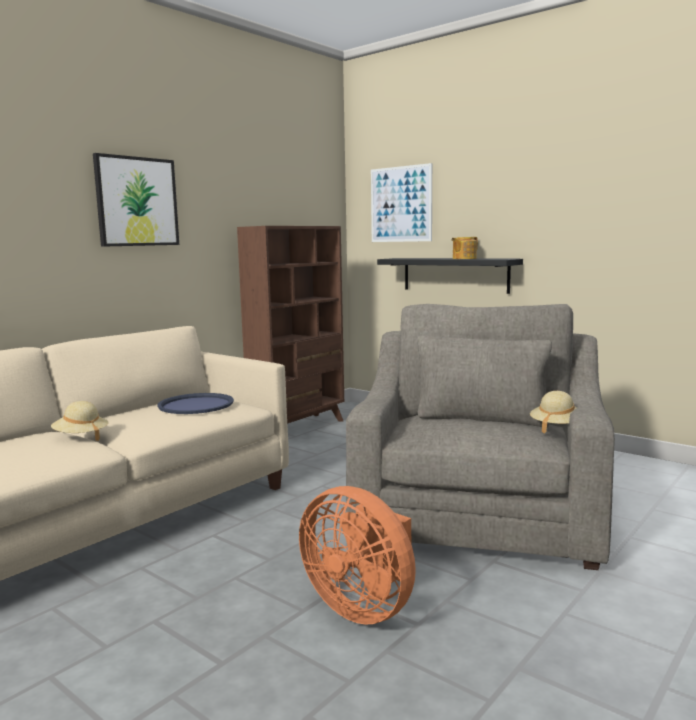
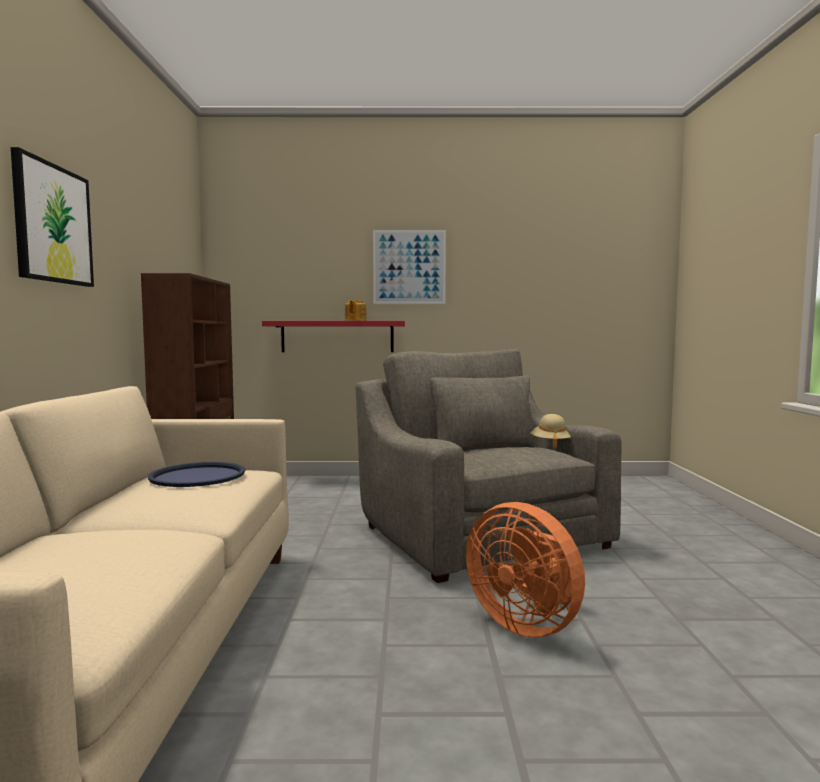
camera: 40 degrees left, 5 degrees down
(81, 437) = (127, 528): beige hat -> none
(362, 606) = (526, 623): orange fan -> orange fan turned 45 degrees clockwise
(401, 204) = (274, 268): picture -> picture (409, 267)
(455, 274) = (337, 336): black shelf -> red shelf

